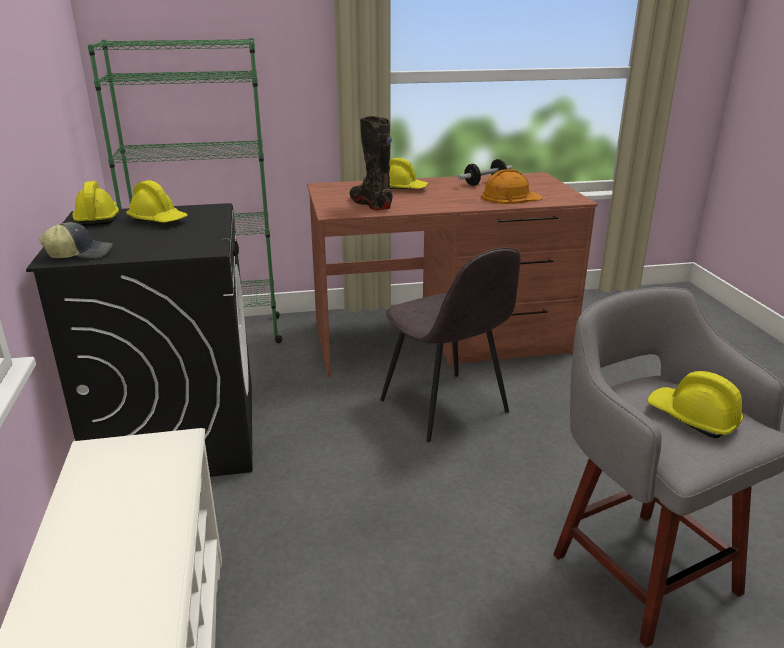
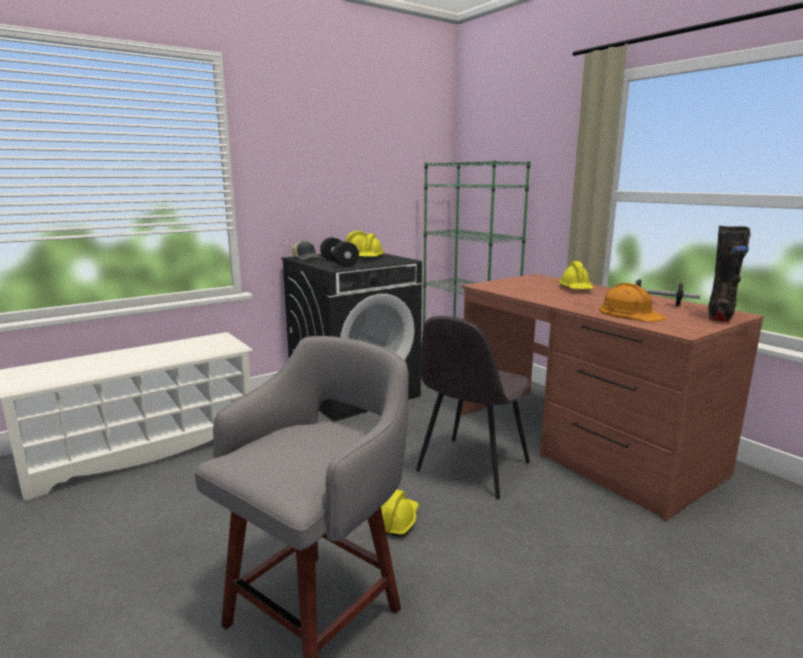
camera: 65 degrees right, 10 degrees down
(173, 241) = (339, 263): none -> black dumbbell
(370, 204) = (517, 288): black boot -> black boot (720, 316)
(692, 418) = (295, 454): yellow hard hat -> yellow hard hat (397, 521)

